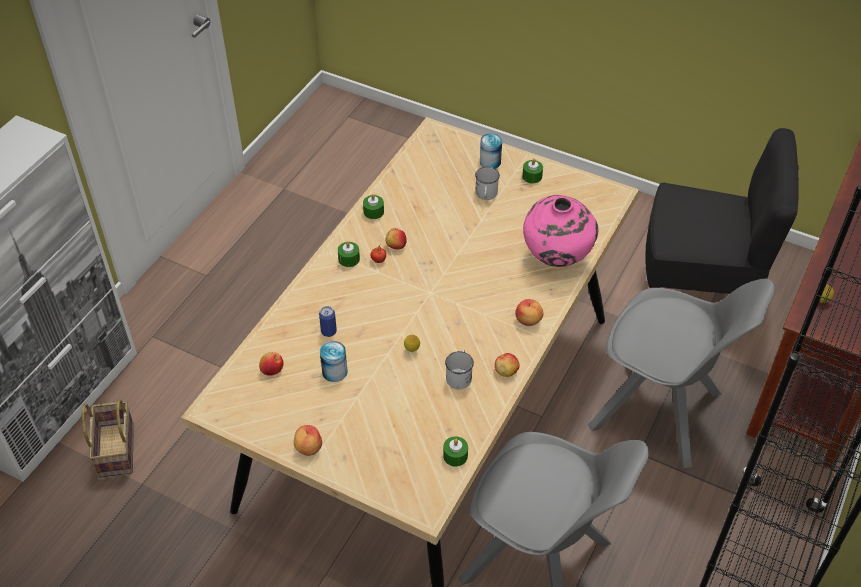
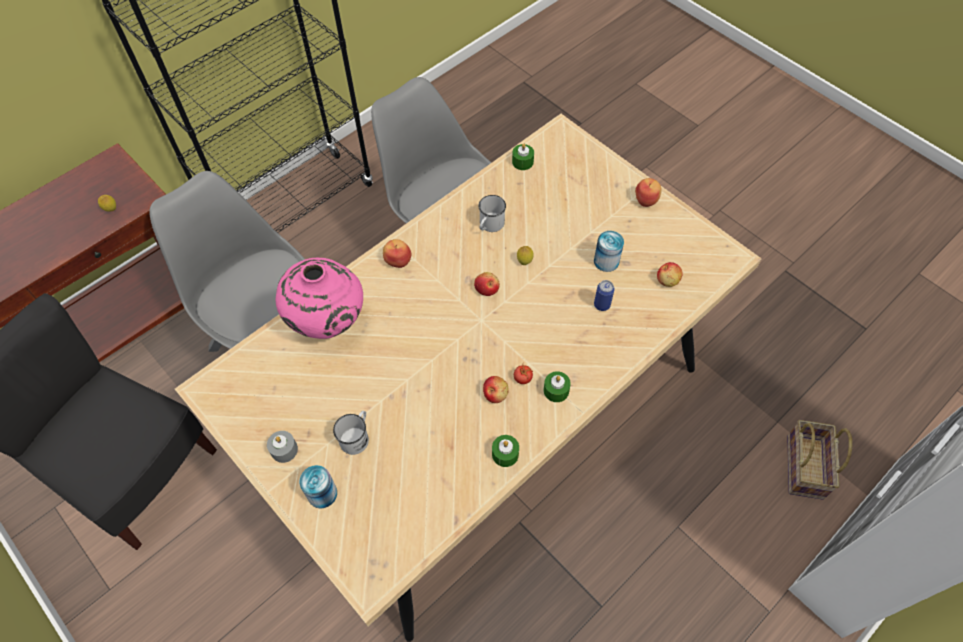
camera: 160 degrees left, 10 degrees up
(506, 371) = (445, 218): apple -> apple (487, 289)
(532, 176) = (284, 450): green candle -> grey candle

